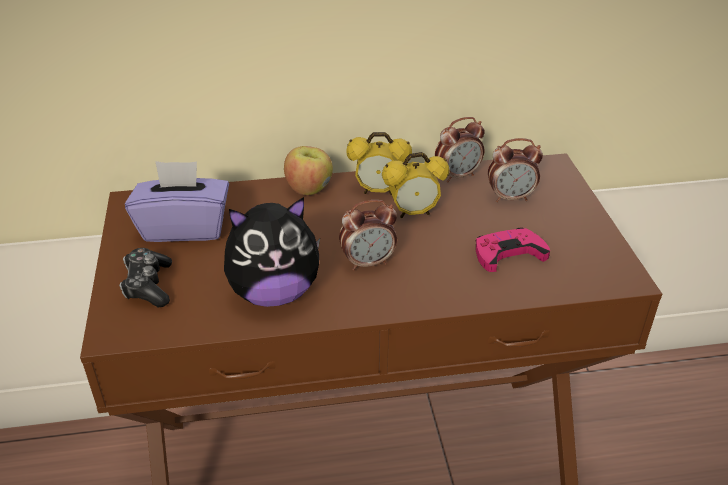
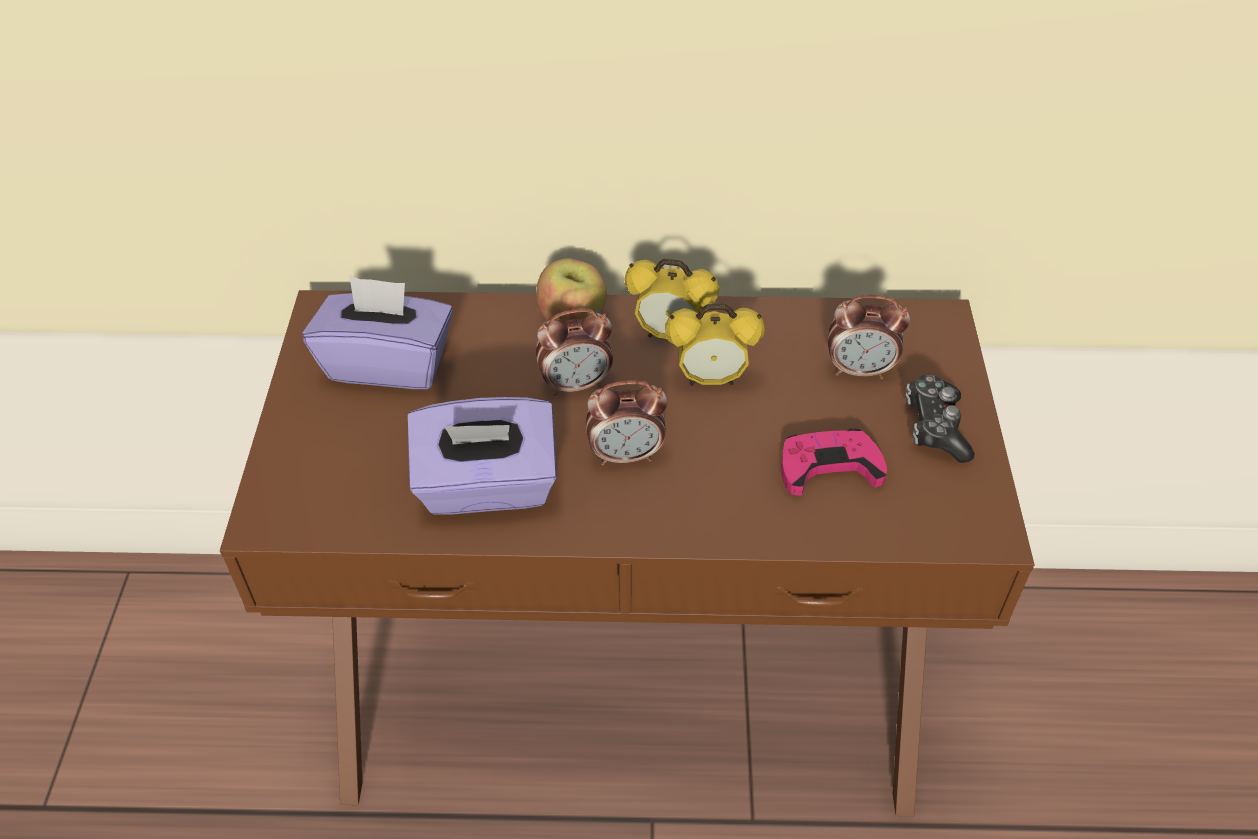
camera: 10 degrees right, 10 degrees up
(148, 285) = (323, 452): game controller -> game controller (935, 427)
(274, 293) = (487, 487): plush toy -> purple tissue box
(457, 175) = (792, 321): alarm clock -> alarm clock (576, 384)

